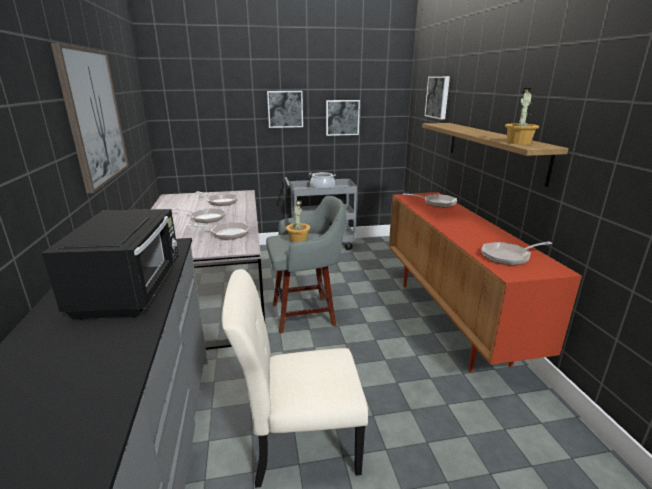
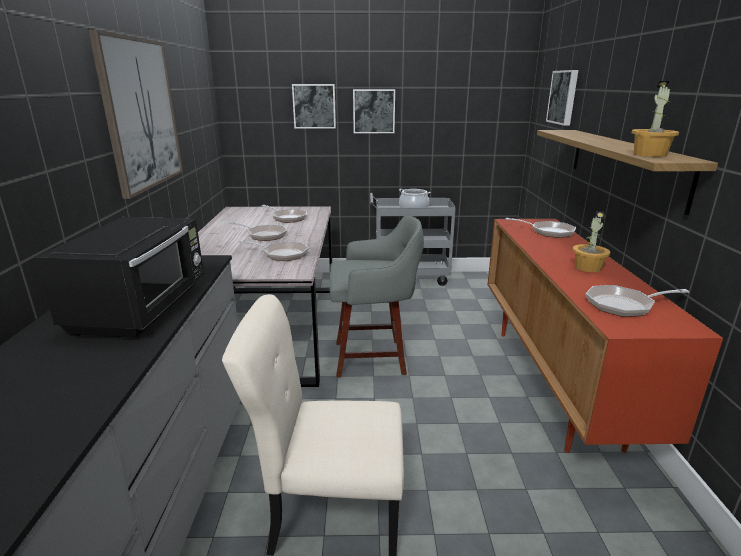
camera: 10 degrees right, 0 degrees up
(298, 239) = (366, 266): potted plant -> potted plant (587, 267)
(342, 117) = (443, 122): picture -> picture (314, 106)

